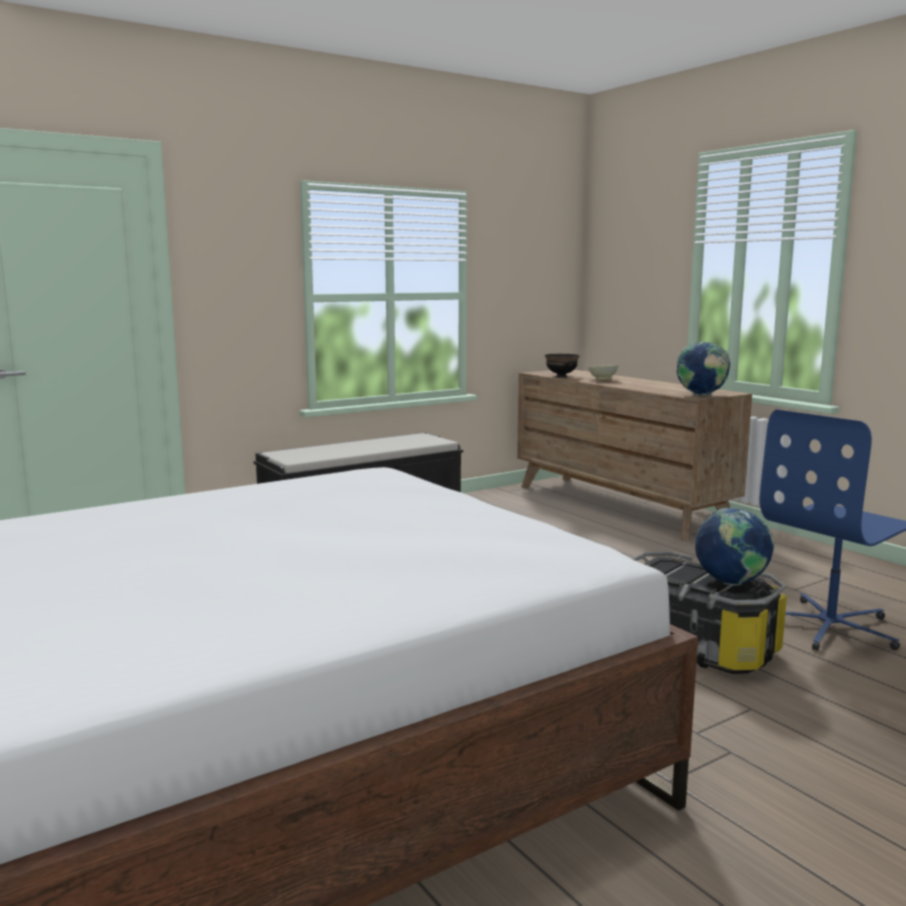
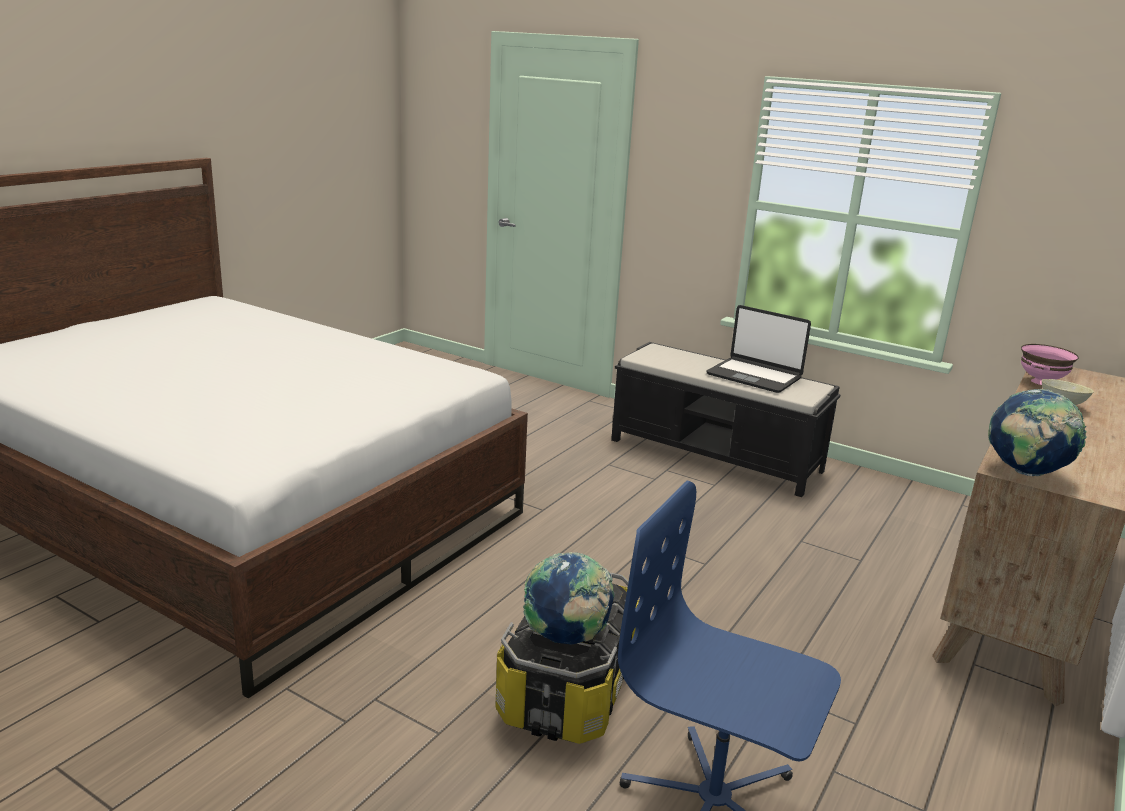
camera: 65 degrees right, 10 degrees up
(383, 443) = (754, 376): none -> laptop
(561, 376) = (1040, 382): black bowl -> pink bowl

